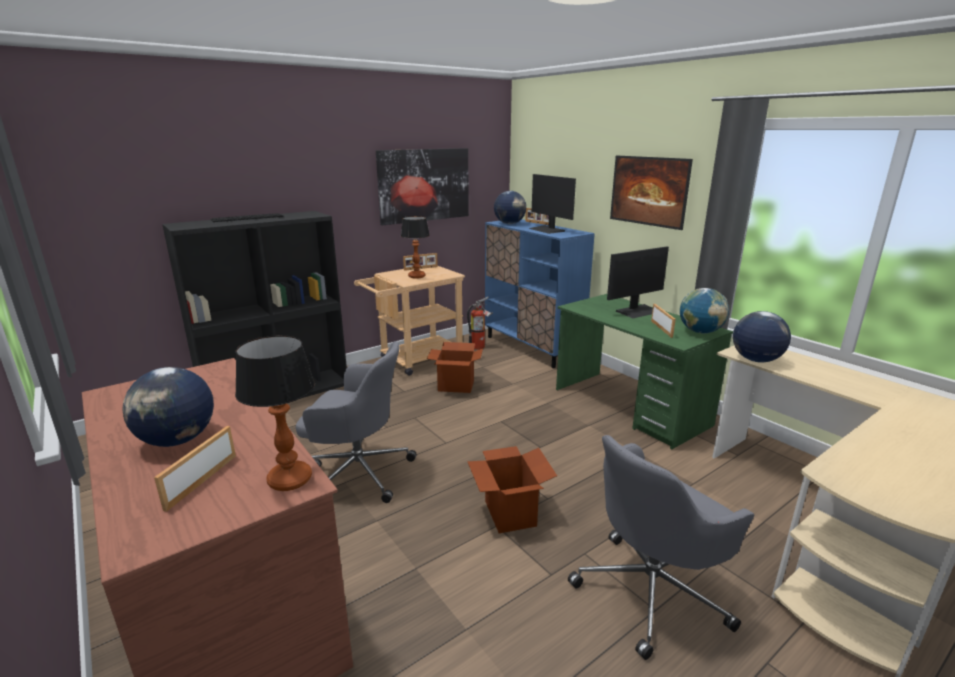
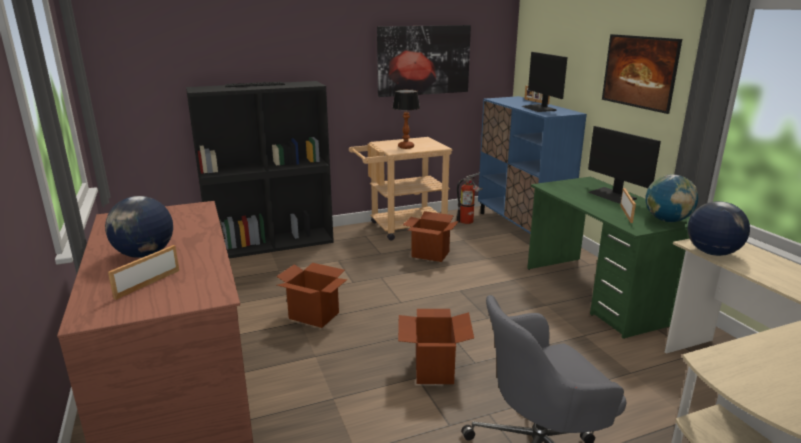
camera: 15 degrees right, 0 degrees up
(289, 480) = (208, 292): table lamp -> none
(358, 472) = (314, 315): grey office chair -> cardboard box
(421, 268) = (414, 140): picture frame -> none
(509, 224) = (506, 101): globe -> none
(638, 311) = (612, 195): monitor -> monitor turned 75 degrees clockwise

